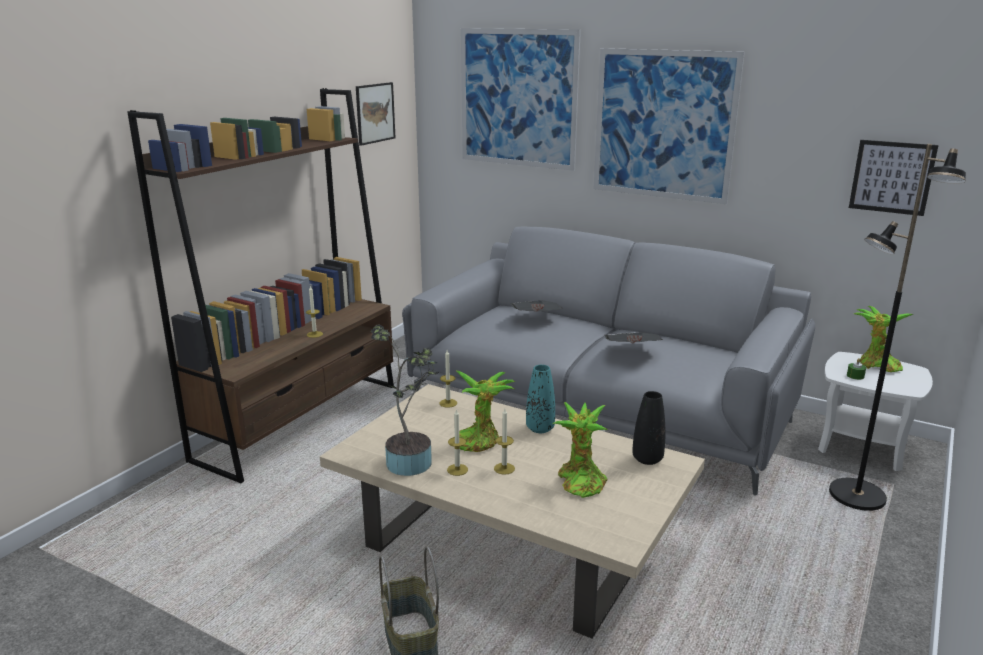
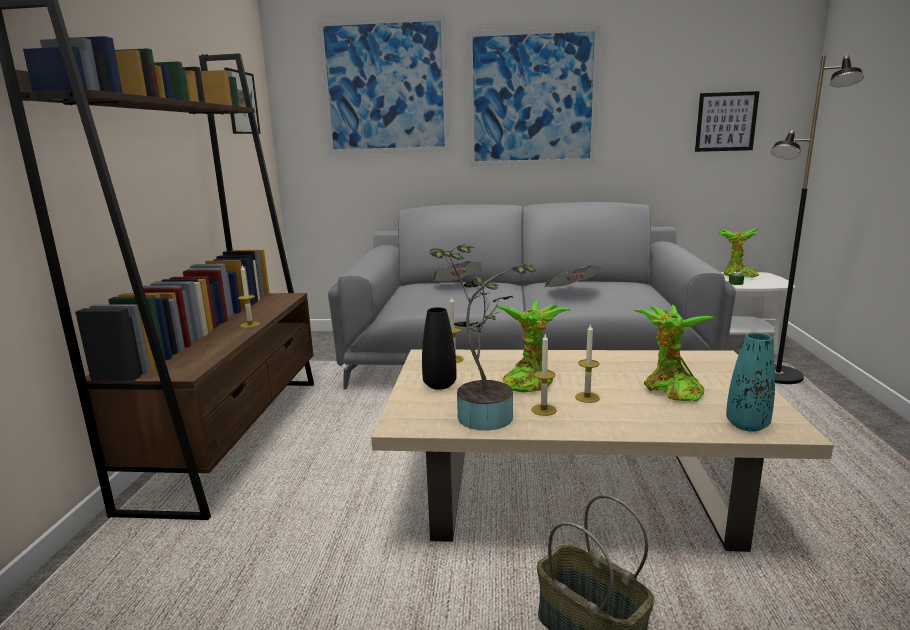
camera: 25 degrees left, 5 degrees down
(540, 428) = (569, 359): turquoise vase -> turquoise vase (747, 425)
(647, 459) = (694, 360): black vase -> black vase (439, 385)

